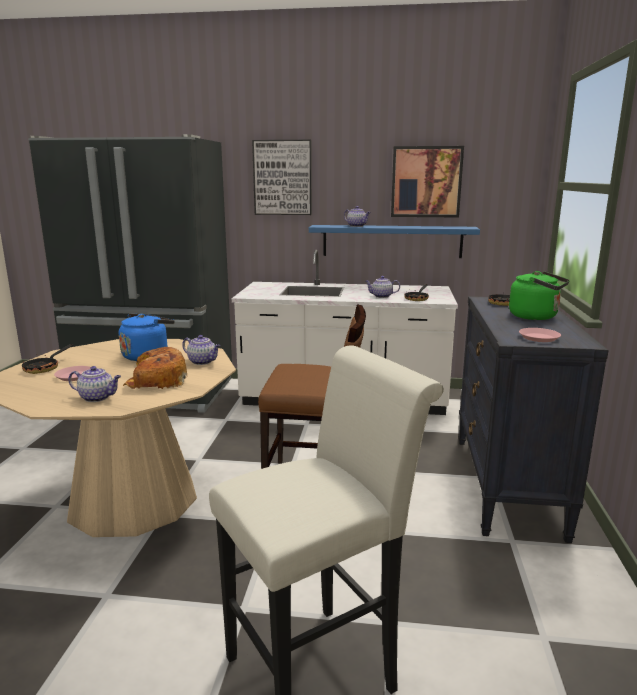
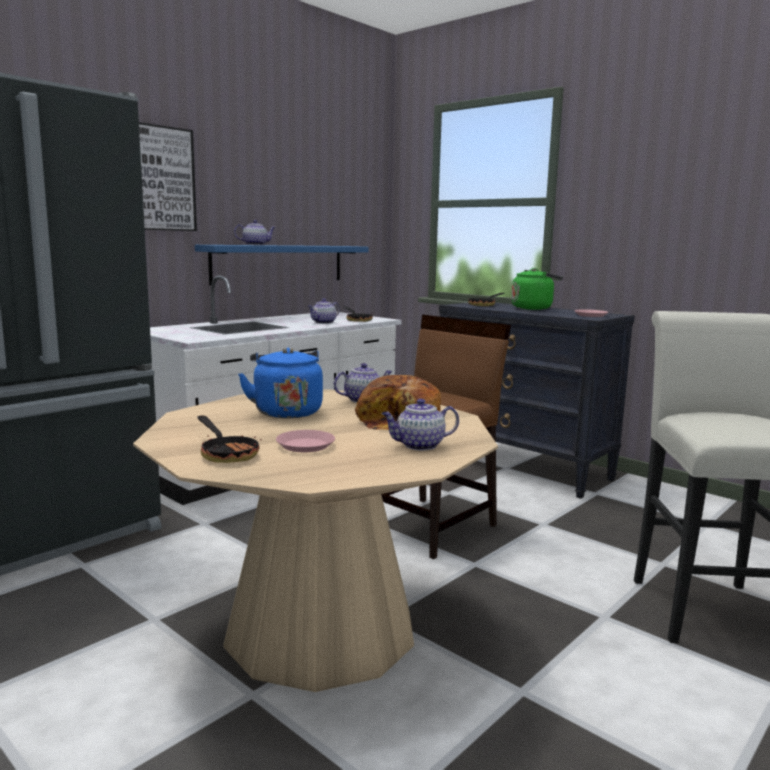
camera: 55 degrees left, 5 degrees down
(98, 397) = (419, 446): teapot -> teapot turned 150 degrees counterclockwise
(426, 182) = (306, 196): picture -> none

